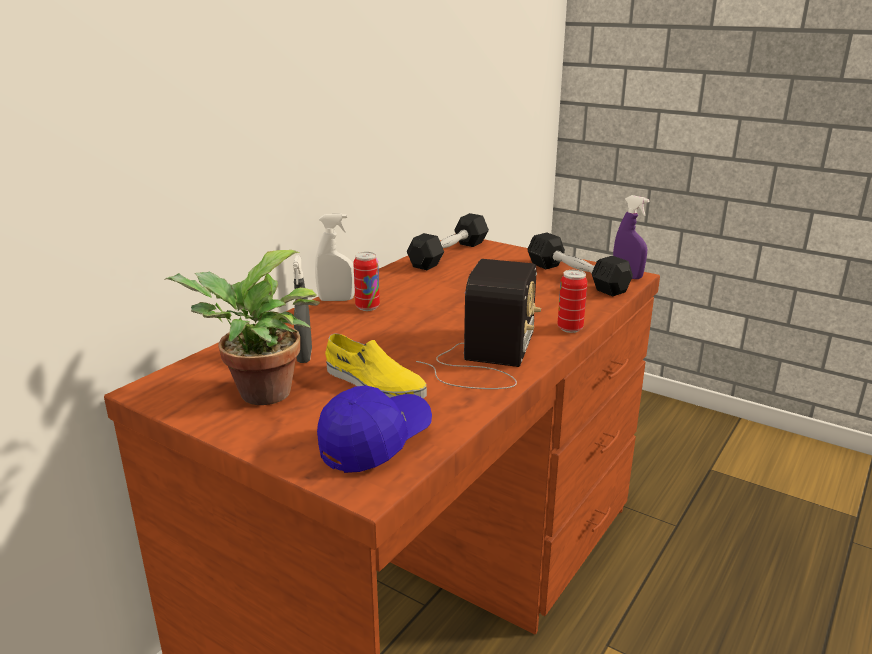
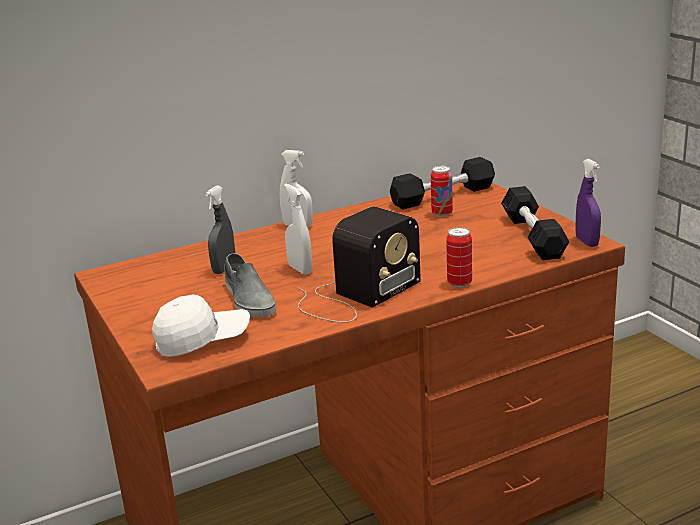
camera: 30 degrees right, 0 degrees up
(258, 395) = (164, 292): potted plant -> none
(367, 307) = (314, 236): can -> can (442, 214)
(374, 384) = (248, 299): yellow shoe -> grey shoe
(375, 442) = (202, 340): blue cap -> white cap
(393, 342) = (300, 269): none -> white spray bottle

